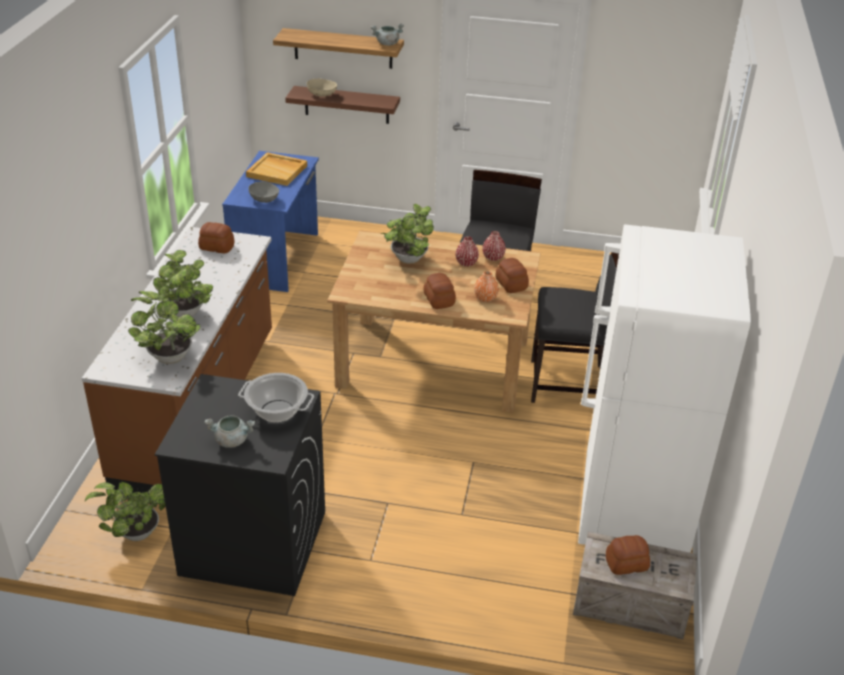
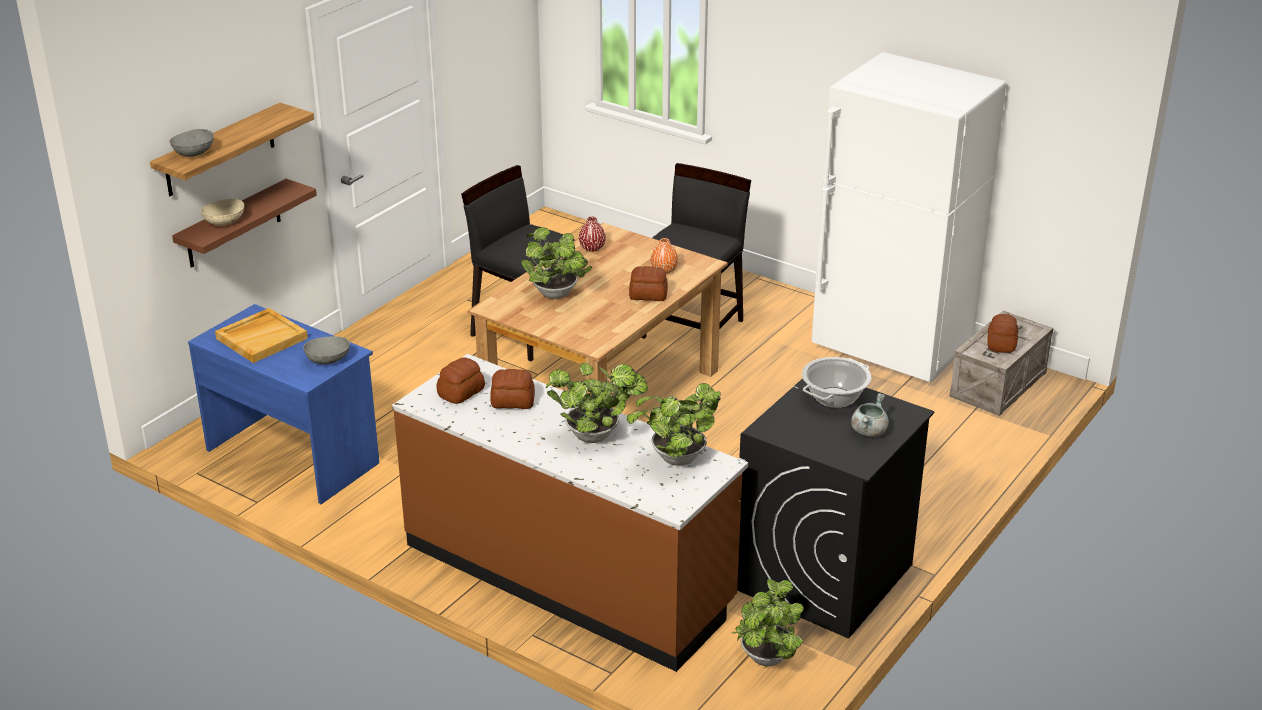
camera: 65 degrees left, 5 degrees down
(303, 35) = (194, 153): none -> grey bowl
(387, 44) = (283, 112): grey cooking pot -> none
(466, 263) = (590, 264): red vase -> none
(511, 284) = (650, 251): bread -> bread (513, 402)

